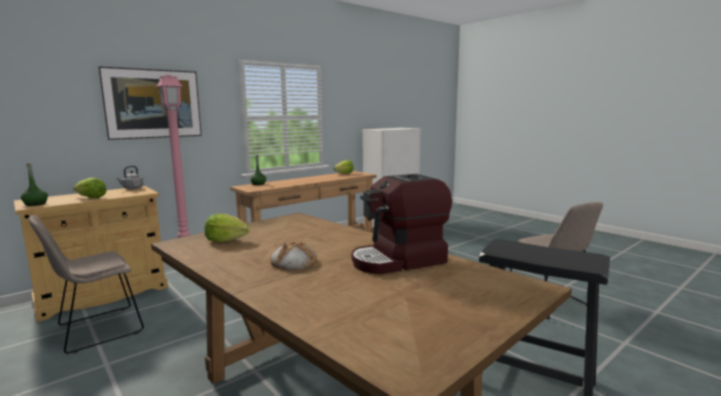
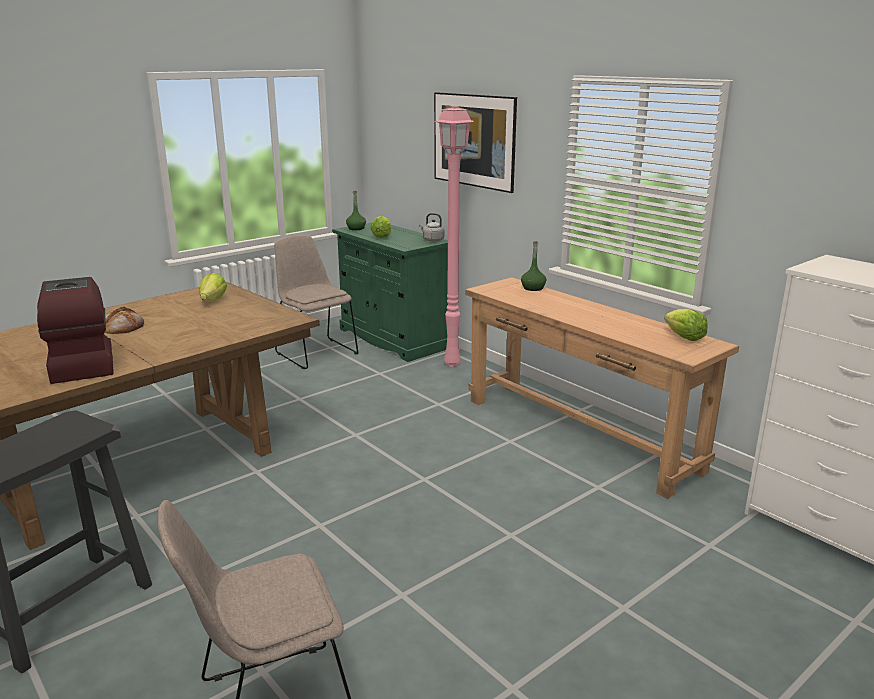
camera: 90 degrees right, 10 degrees up
(103, 295) = (393, 338): beige cabinet -> green cabinet

